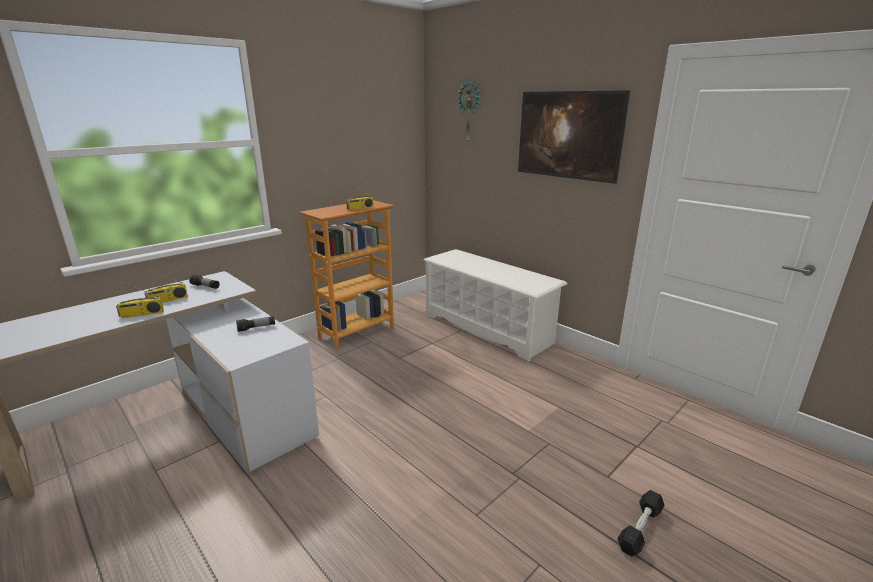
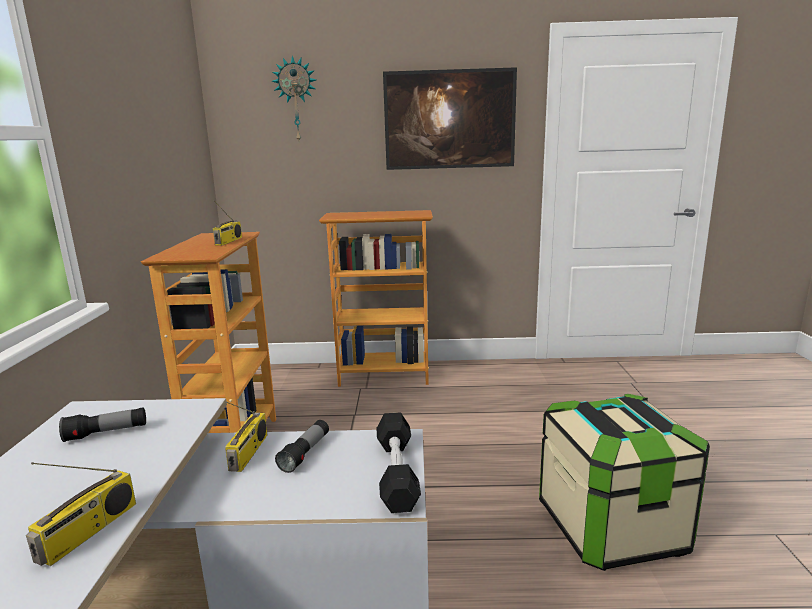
camera: 45 degrees left, 5 degrees down
(167, 300) = (81, 485): radio -> radio (249, 453)
(446, 480) = (611, 528): none -> storage box
(487, 329) = (384, 375): white shoe rack -> bookcase
(640, 529) = (756, 462): black dumbbell -> black dumbbell (397, 473)

